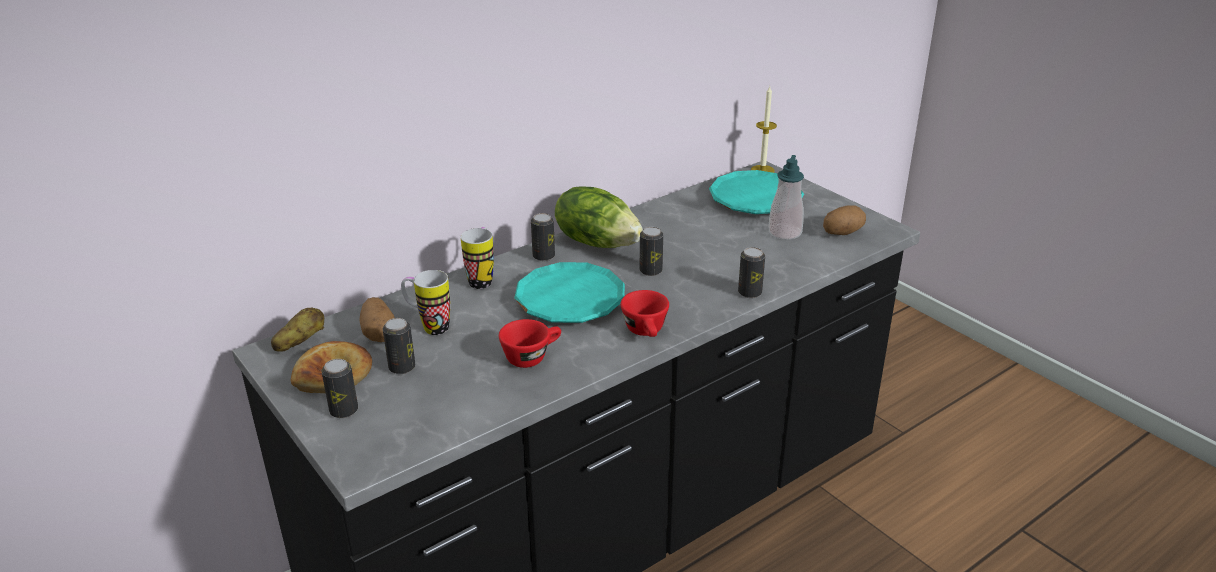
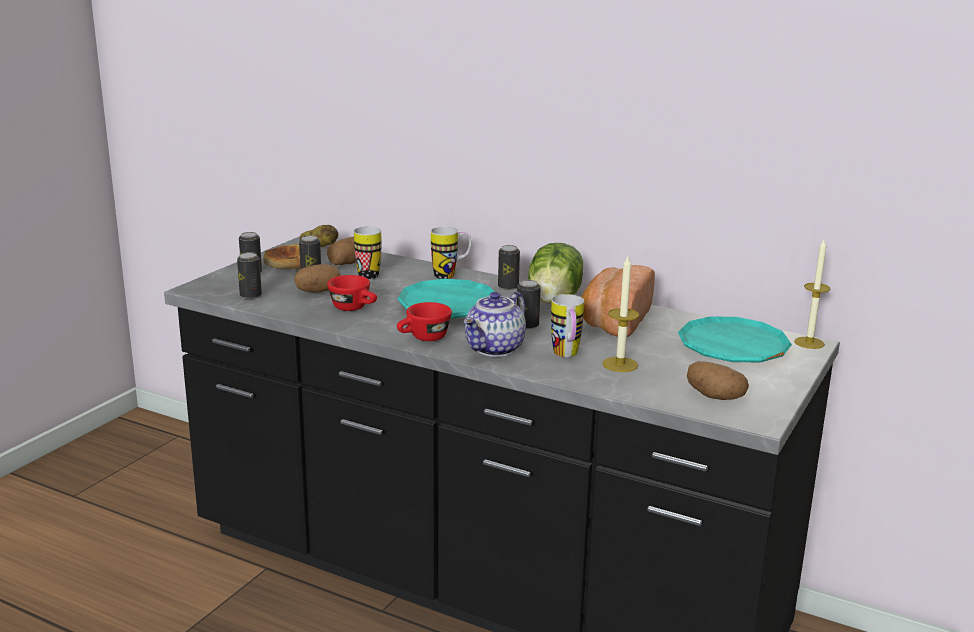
camera: 65 degrees right, 10 degrees down
(457, 371) = (318, 291): none -> potato
(669, 229) = (614, 321): none -> bread
(697, 300) = (495, 349): none -> teapot
(732, 270) = (567, 356): none -> mug
(749, 293) = (532, 368): can -> can (250, 295)
(763, 252) = (620, 364): none -> candle
(784, 233) = (674, 369): soap dispenser -> none

